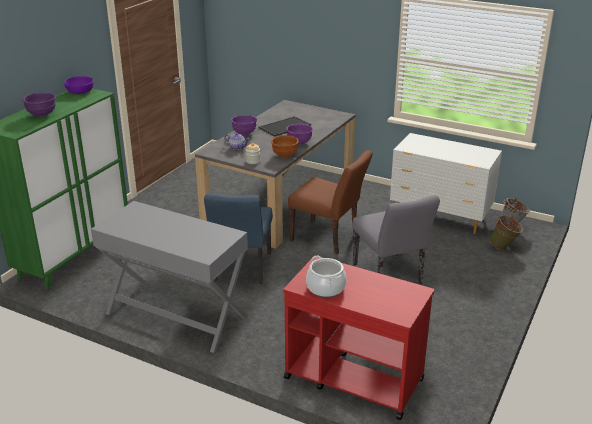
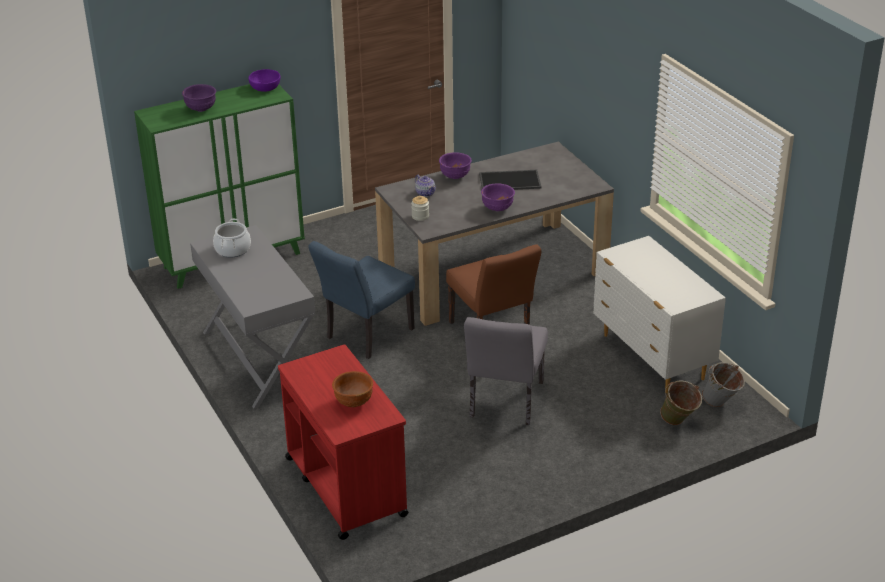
camera: 35 degrees right, 5 degrees up
(284, 155) = (461, 220): brown bowl -> brown bowl (354, 402)
(326, 288) = (313, 379): cooking pot -> cooking pot (233, 249)

